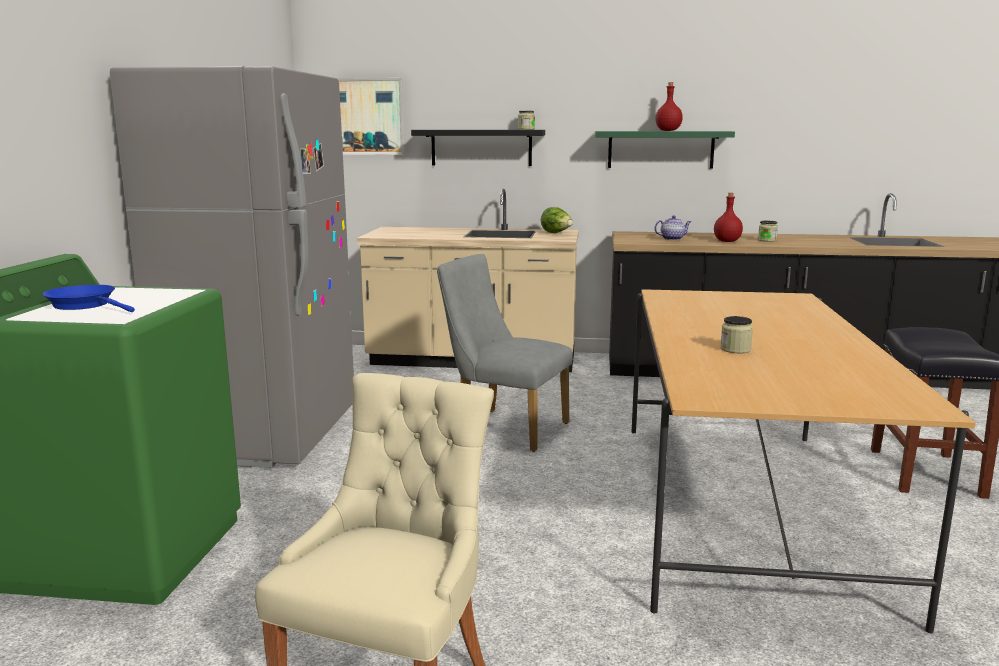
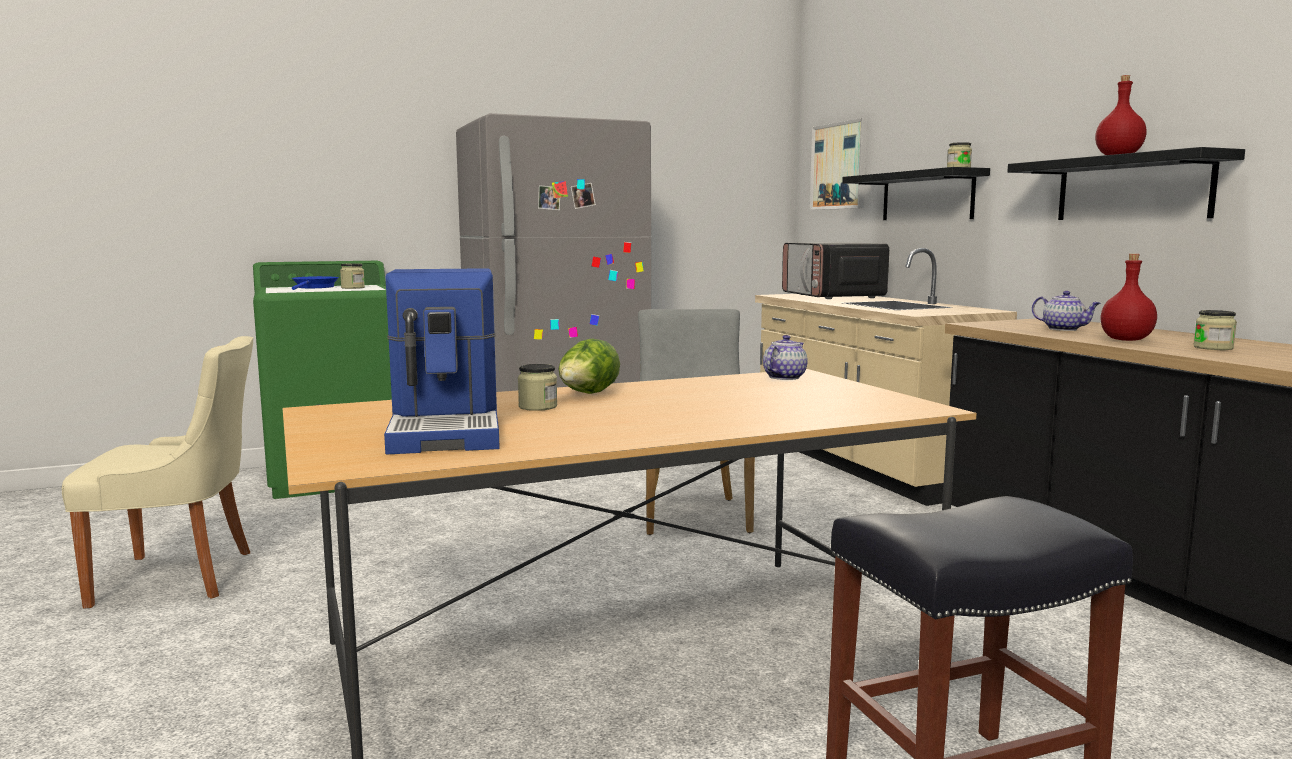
camera: 60 degrees right, 5 degrees down
(141, 295) = (353, 288): none -> jar
(414, 231) = (832, 296): none -> microwave
(556, 233) = (956, 310): lettuce -> lettuce (588, 395)
(660, 149) = (1132, 188): green shelf -> black shelf
(672, 297) = (784, 377): none -> teapot
(808, 375) = (448, 429): none -> coffee machine

